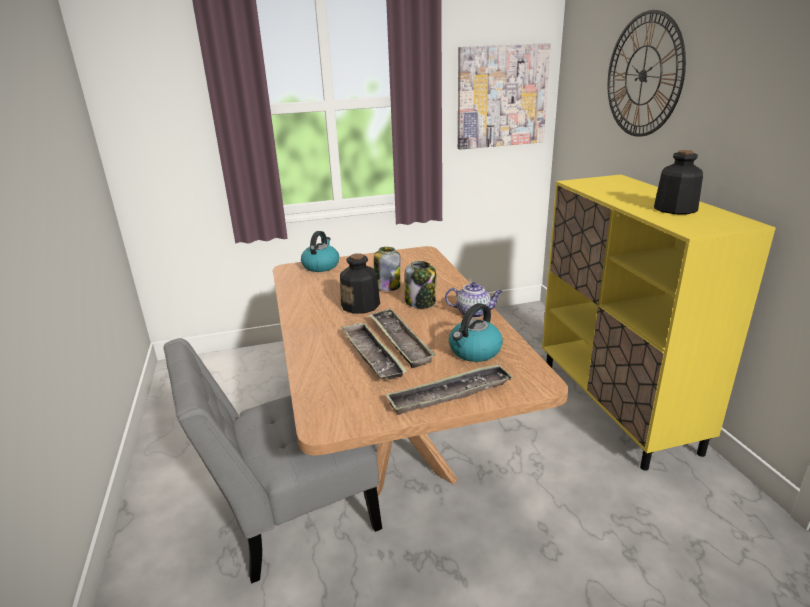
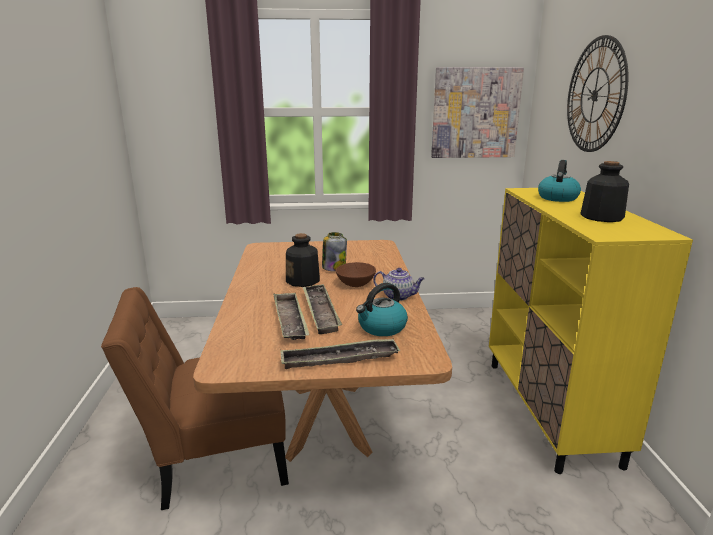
camera: 10 degrees right, 5 degrees down
(290, 514) = (214, 458): grey chair -> brown chair
(321, 266) = (287, 247): kettle -> kettle (557, 198)
(421, 302) = (356, 283): jar -> brown bowl

